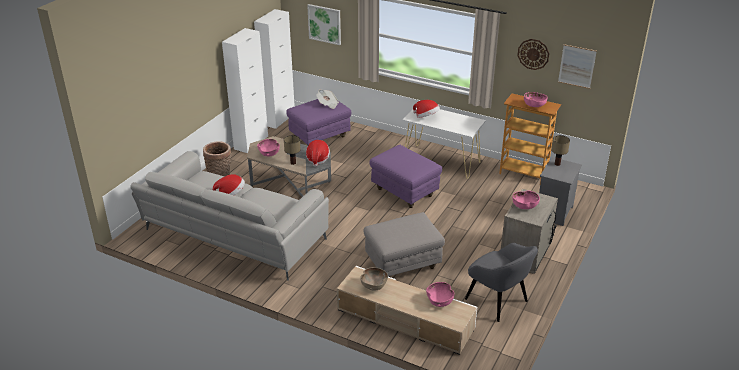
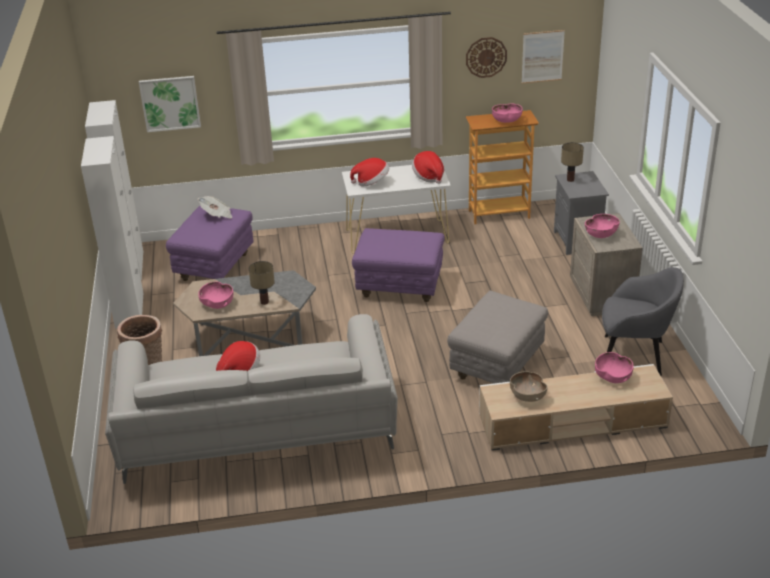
camera: 35 degrees left, 0 degrees up
(317, 159) = (289, 285): hat -> hat (428, 176)

